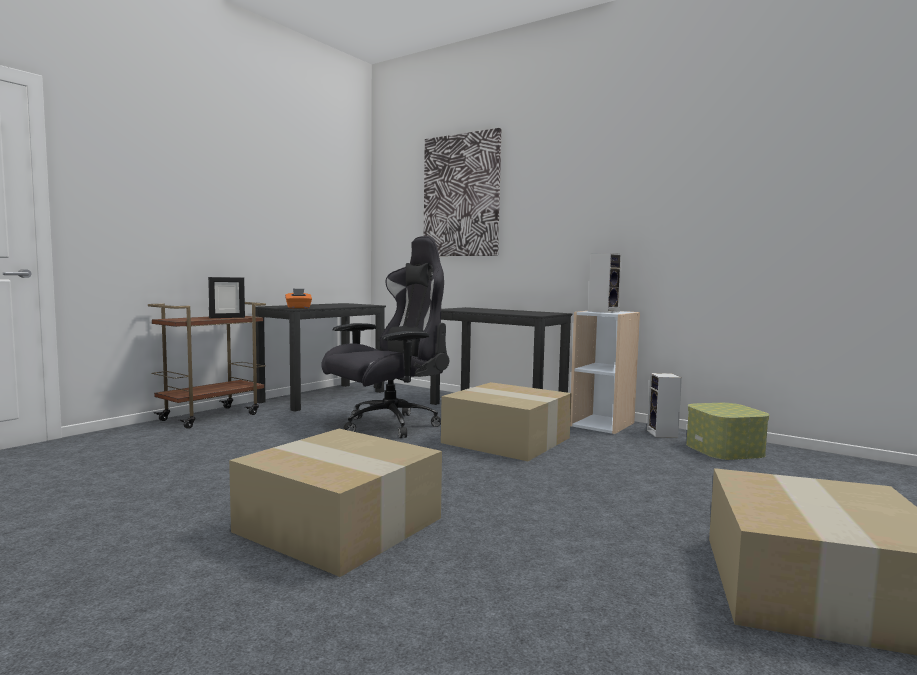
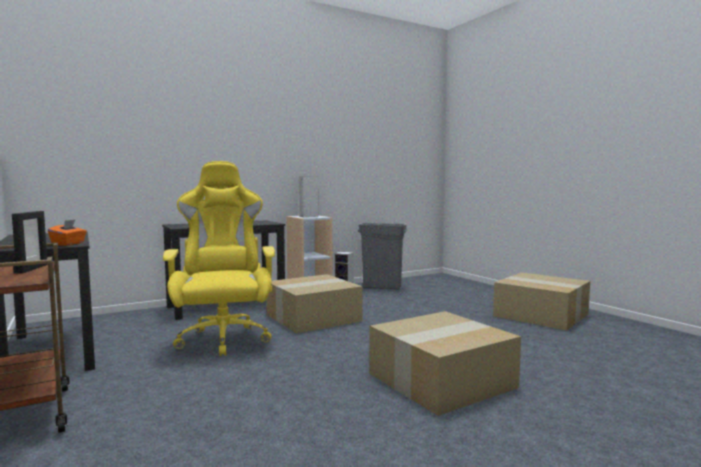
camera: 65 degrees left, 0 degrees up
(385, 426) = (224, 342): black office chair -> yellow office chair
(461, 195) = (148, 117): picture -> none
(724, 449) = (382, 287): storage box -> grey trash can

